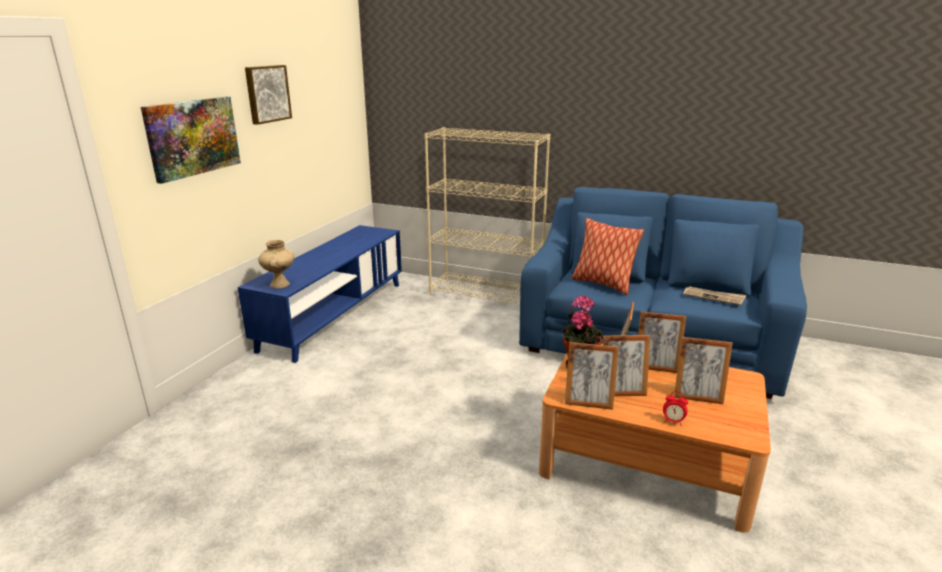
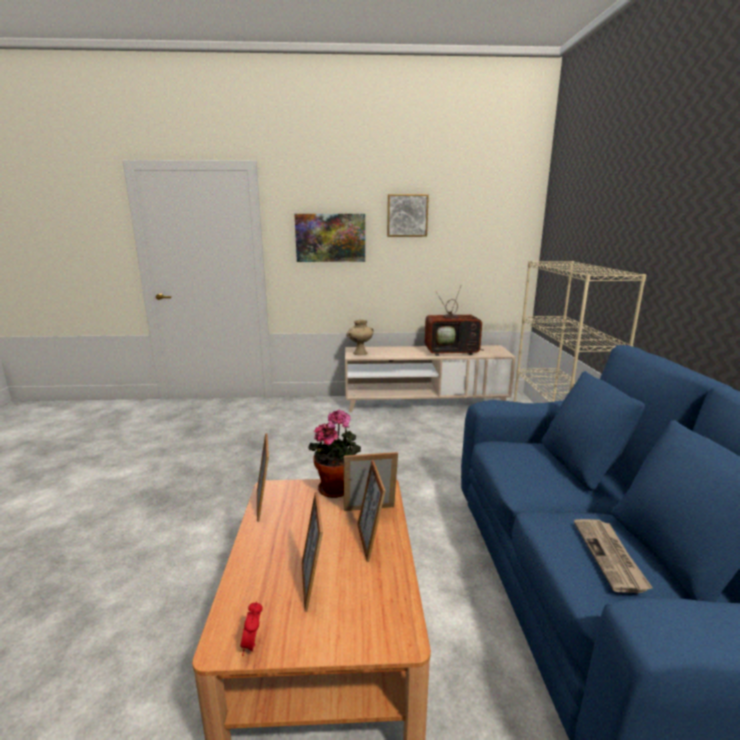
camera: 65 degrees right, 5 degrees down
(334, 315) = (425, 403): blue tv stand -> beige tv stand
(347, 246) = (452, 351): none -> television
(602, 284) = (542, 465): pillow -> none
(622, 392) = (295, 523): picture frame -> none
(673, 421) = (246, 568): alarm clock -> alarm clock (253, 645)

